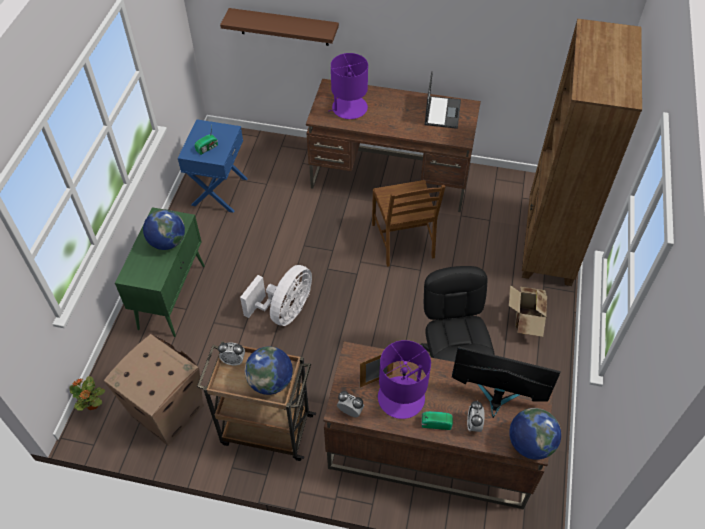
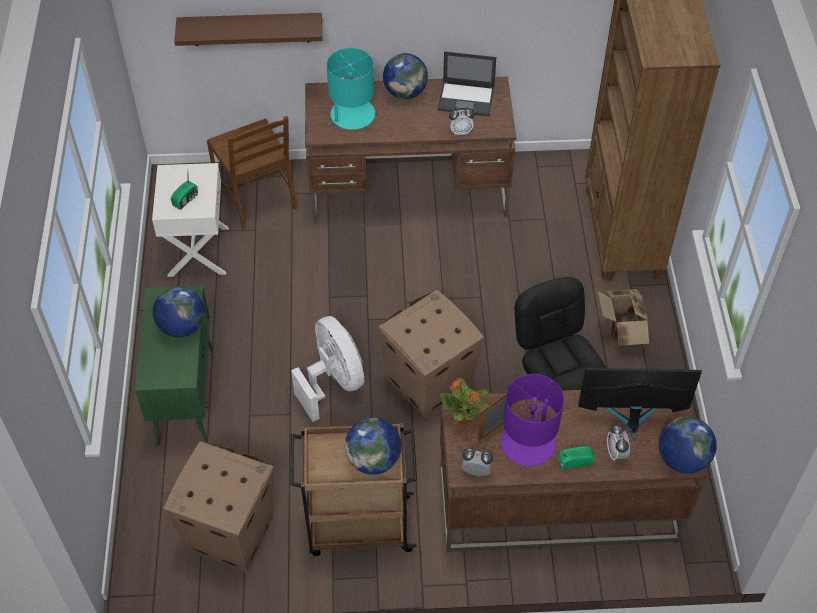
camera: 15 degrees left, 0 degrees up
(92, 405) = (134, 549): potted plant -> potted plant (464, 417)
(218, 191) = (197, 251): blue nightstand -> white nightstand
(233, 360) = (322, 446): alarm clock -> alarm clock (460, 131)
(285, 311) = (333, 382): white fan -> white fan turned 45 degrees counterclockwise
(349, 108) = (352, 115): purple table lamp -> turquoise table lamp
(357, 329) = (428, 383): none -> cardboard box
(396, 99) = (405, 92): none -> globe
(404, 241) = (450, 265): brown chair -> brown chair (257, 196)
(442, 112) = (466, 99): laptop -> laptop turned 105 degrees clockwise

